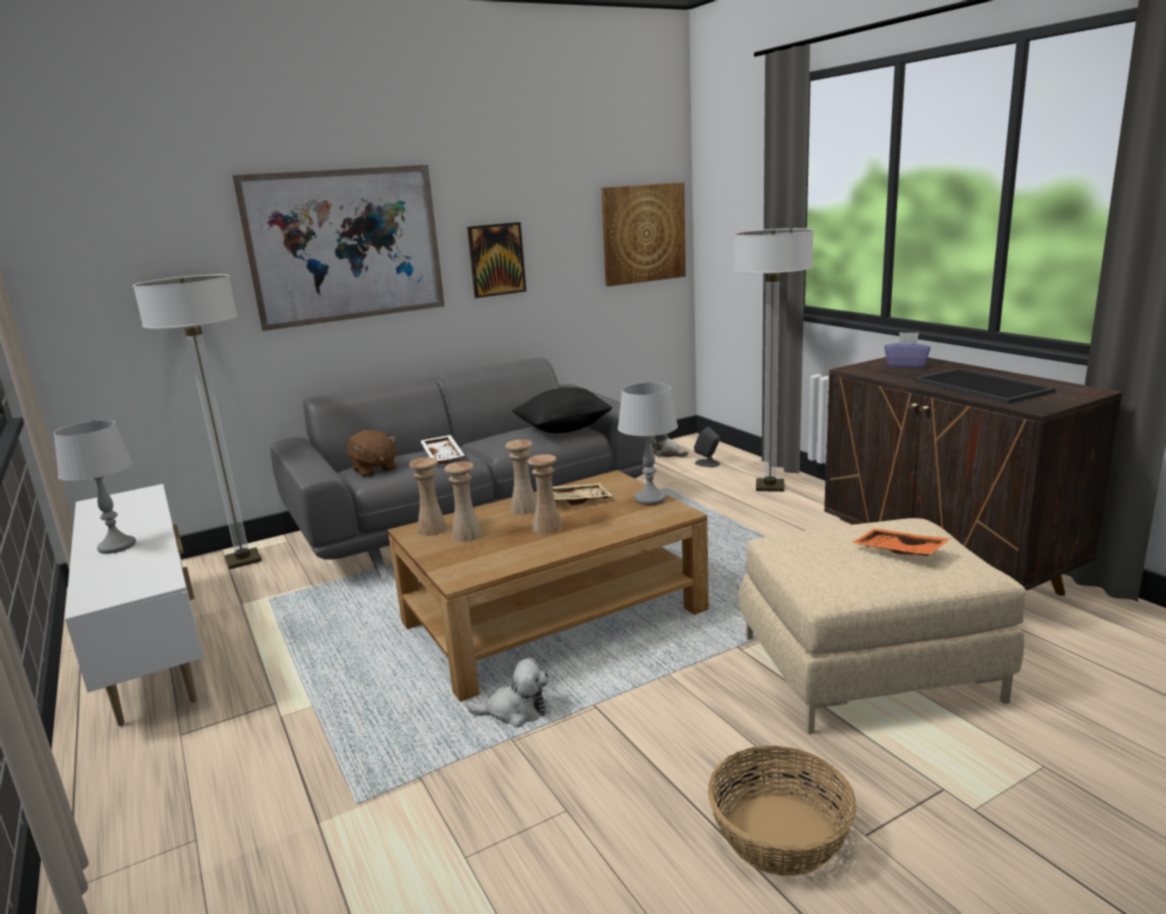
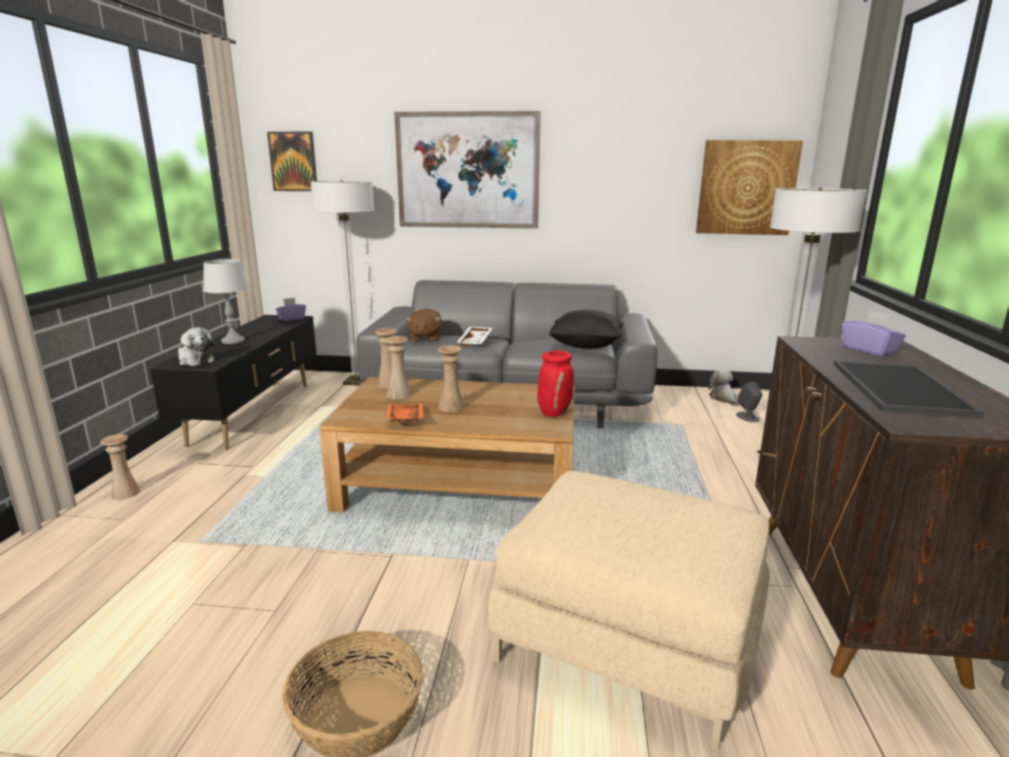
camera: 35 degrees right, 0 degrees up
(138, 495) = (291, 319): none -> purple tissue box
(153, 646) = (254, 413): white tv stand -> black tv stand
(496, 259) = (590, 195): picture -> picture (293, 161)
(515, 711) = (345, 533): plush toy -> plush toy (195, 360)
(524, 508) = (463, 390): beige vase -> beige vase (125, 493)
(577, 500) = (505, 396): beige tray -> none
(650, 499) = (554, 412): grey table lamp -> red vase
(898, 552) = (656, 530): orange tray -> orange tray (403, 419)

